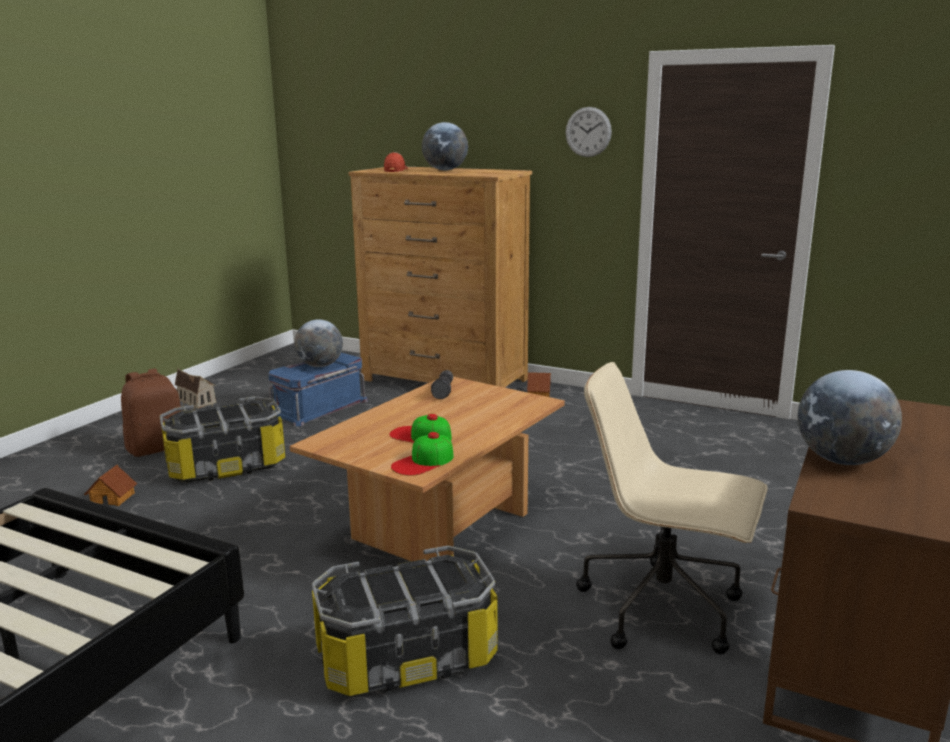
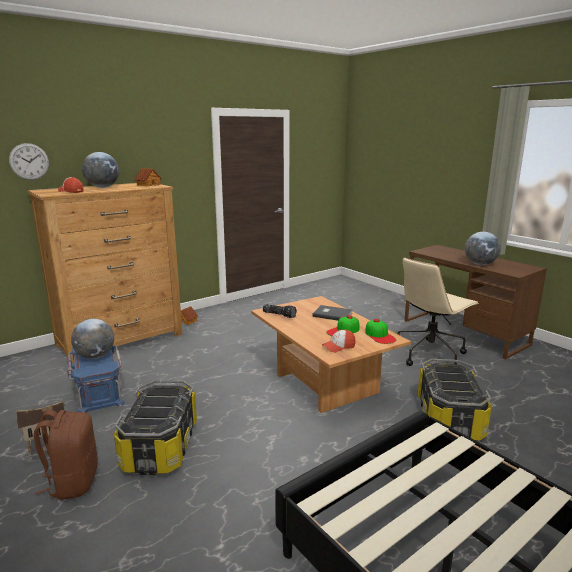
camera: 65 degrees left, 0 degrees up
(113, 498) = (159, 516): toy house -> toy house (148, 185)
(354, 442) = (339, 347): none -> cap
(484, 419) = (332, 314): none -> grey book
(588, 132) = (182, 155): wall clock -> wall clock (29, 161)

